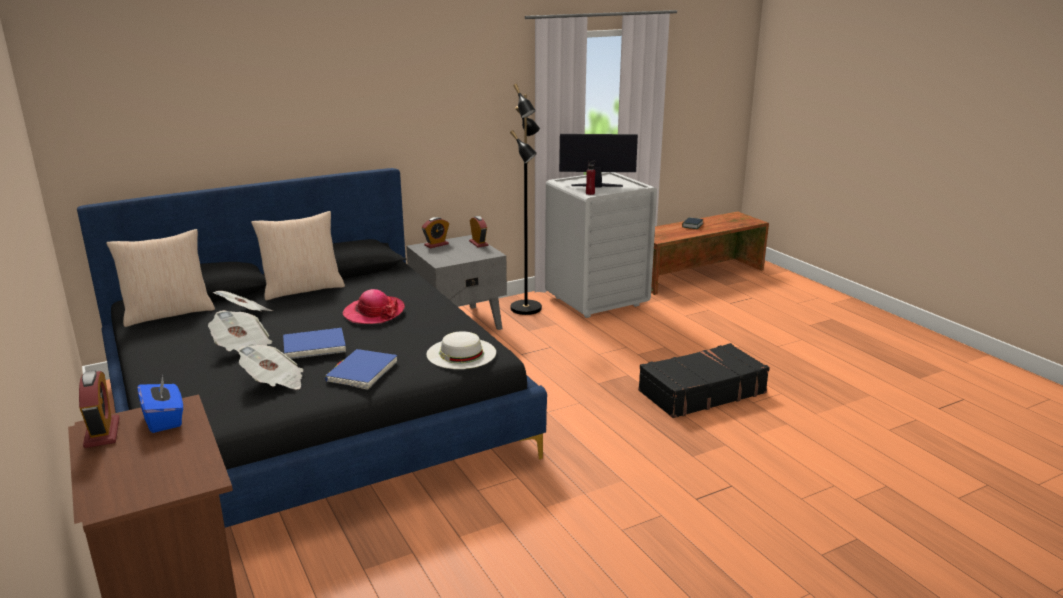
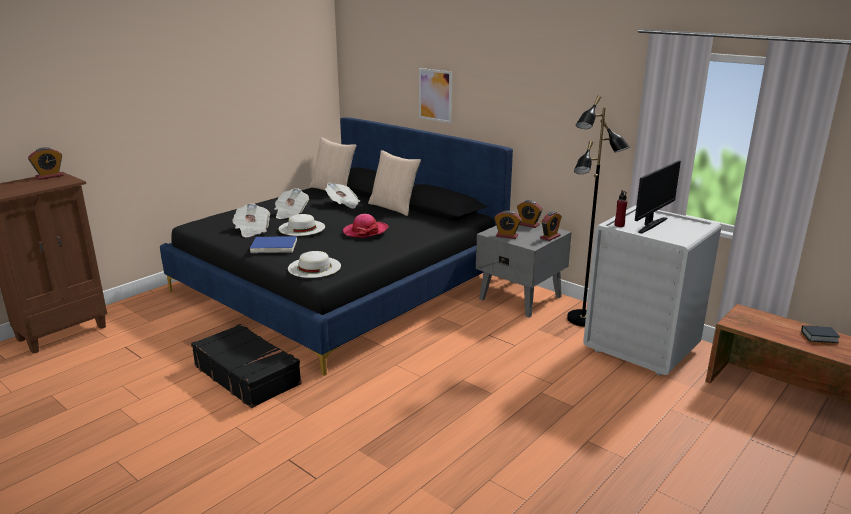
camera: 70 degrees right, 0 degrees up
(164, 419) = (59, 181): blue tissue box -> none
(262, 131) = (435, 95): none -> picture
(314, 346) = (302, 228): blue book -> white hat
(456, 258) = (507, 236): none -> alarm clock
(597, 186) = (651, 225): monitor -> monitor turned 60 degrees clockwise
(701, 392) = (487, 441): black suitcase -> black suitcase (247, 375)

